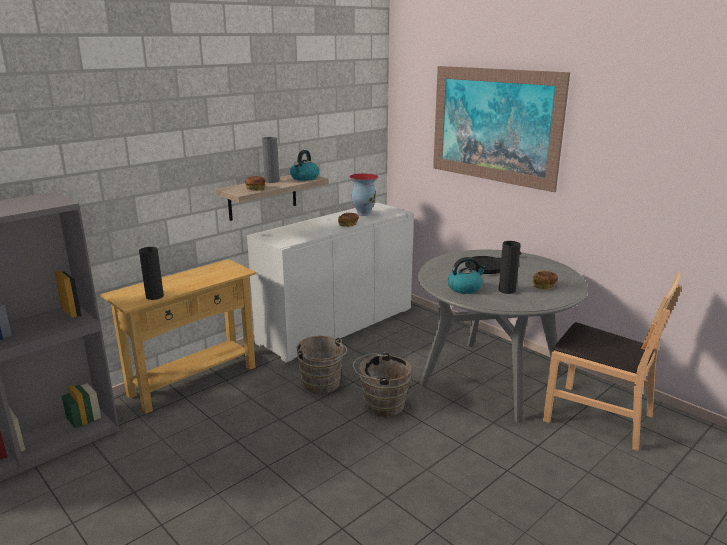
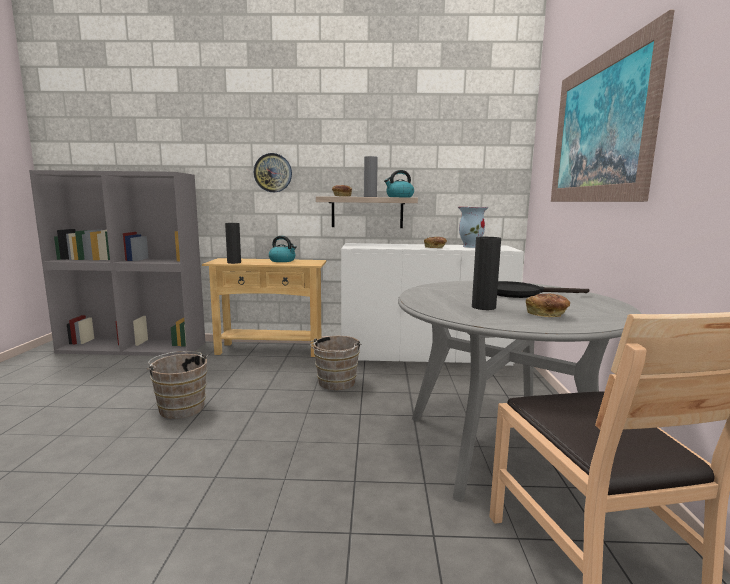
camera: 45 degrees right, 10 degrees down
(158, 170) = (273, 173): none -> wall clock
(381, 405) = (349, 415): brown bucket -> brown bucket (181, 407)
(465, 288) = (441, 297): kettle -> kettle (282, 261)

